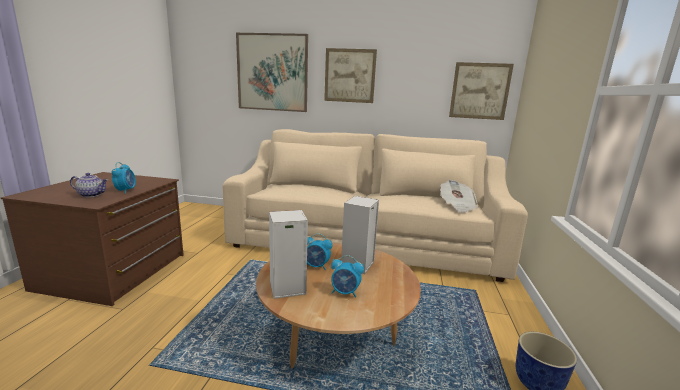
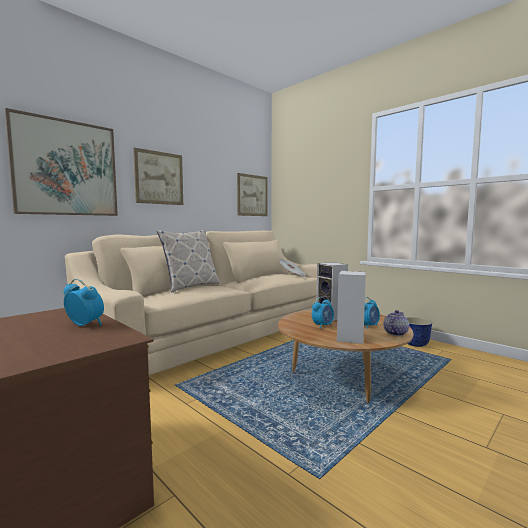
camera: 55 degrees left, 10 degrees down
(92, 195) = (63, 340): teapot -> teapot (395, 333)
(316, 186) = (190, 286): none -> pillow

